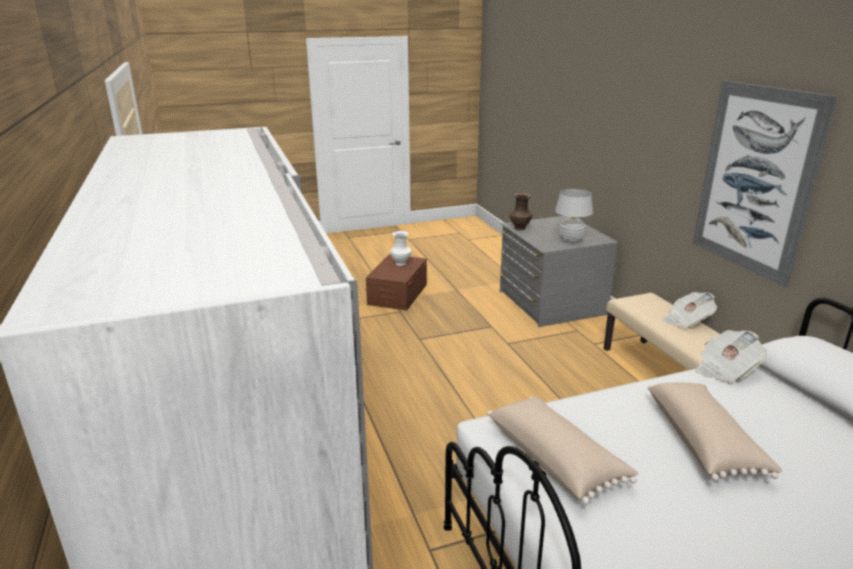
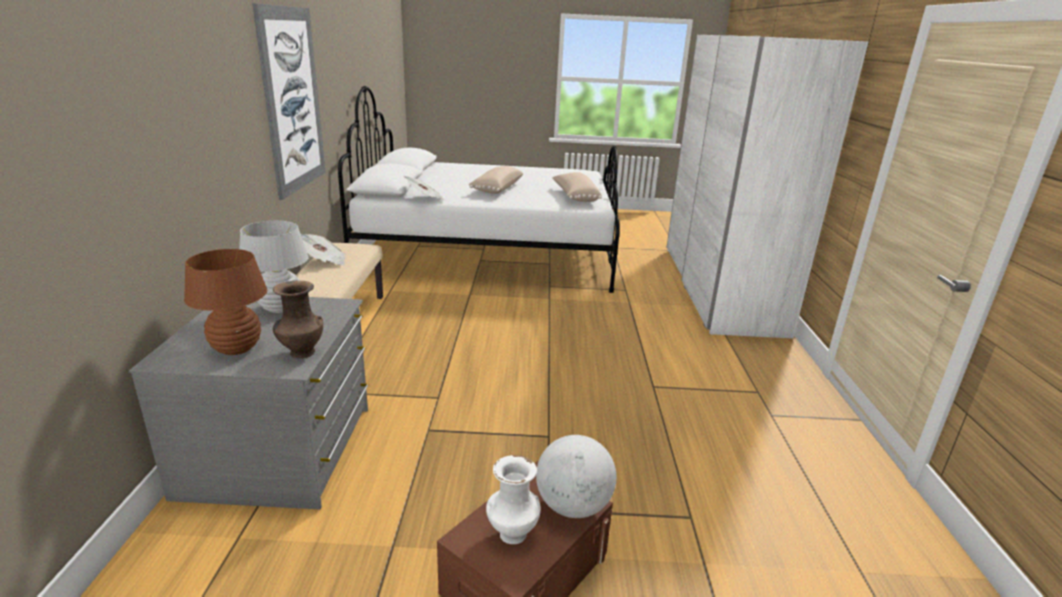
camera: 160 degrees left, 0 degrees up
(381, 273) = (573, 506): none -> globe
(548, 225) = (236, 348): none -> brown table lamp

